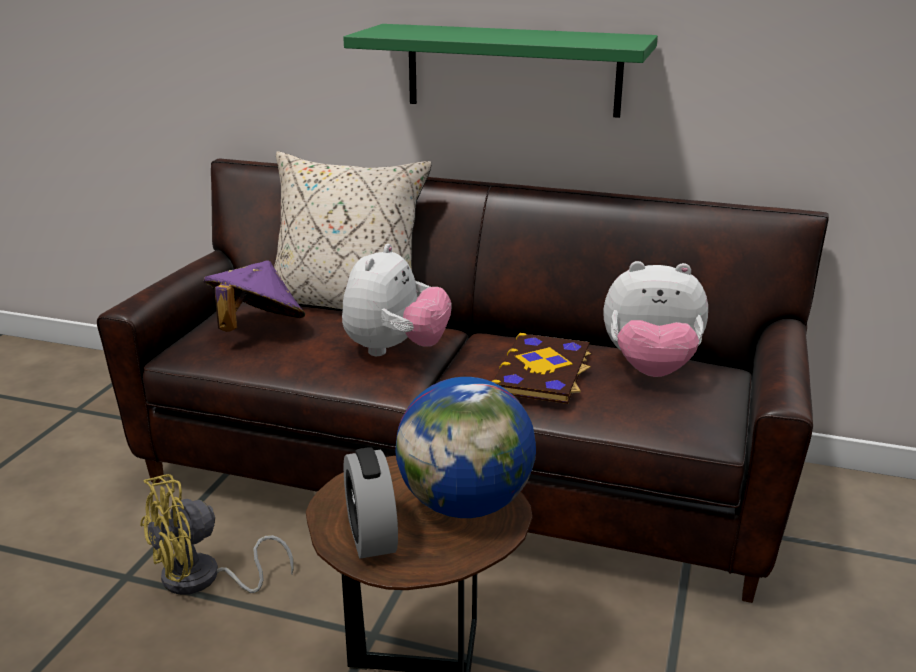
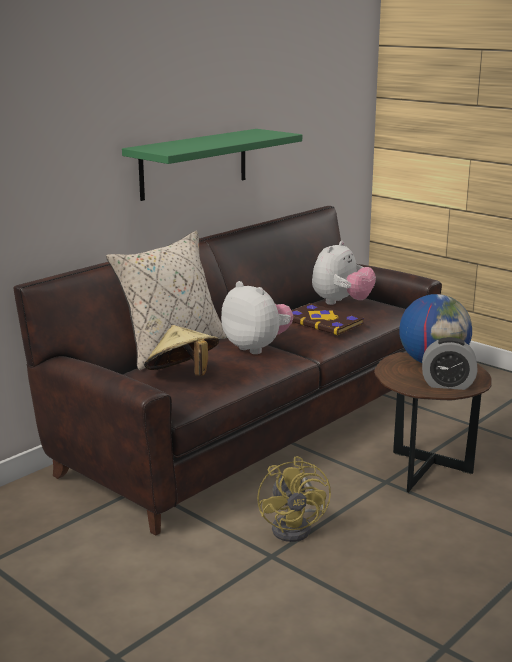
camera: 65 degrees left, 5 degrees down
(256, 328) = (182, 376): purple hat -> beige hat

